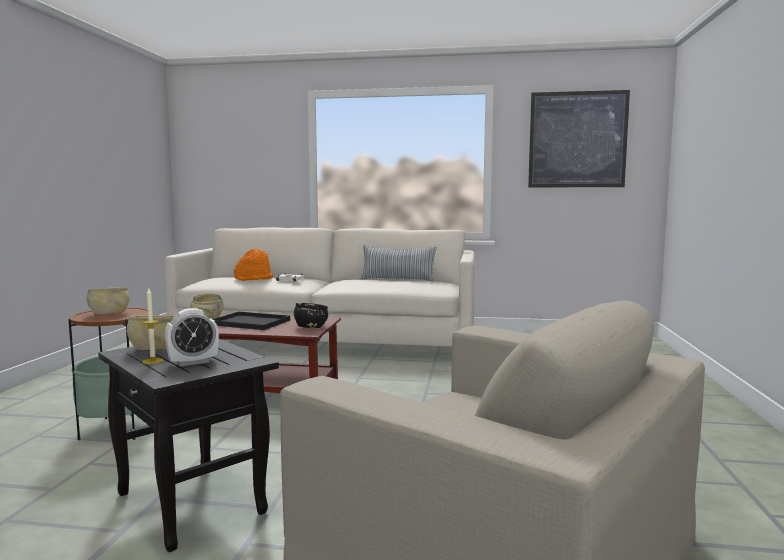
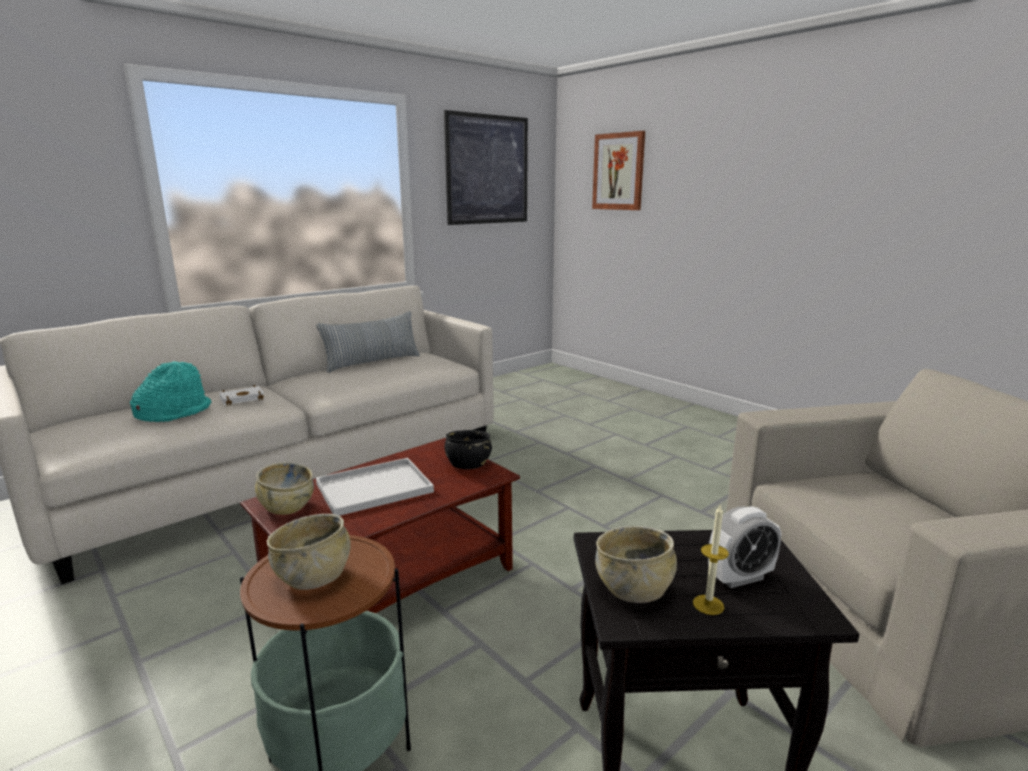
camera: 50 degrees left, 10 degrees up
(193, 362) = (740, 578): alarm clock -> alarm clock turned 60 degrees clockwise
(249, 322) = (372, 489): black tray -> white tray
(254, 279) = (174, 412): orange hat -> turquoise hat
(701, 130) = (618, 171): none -> picture

